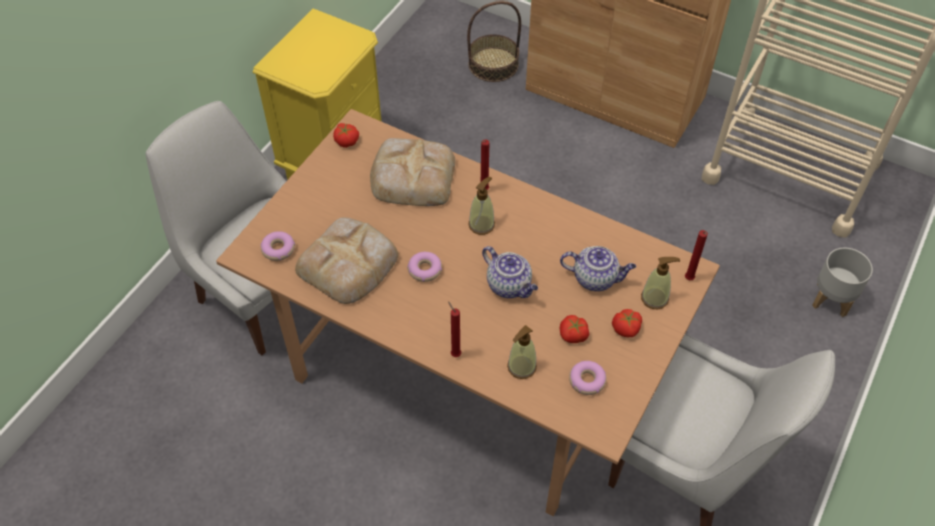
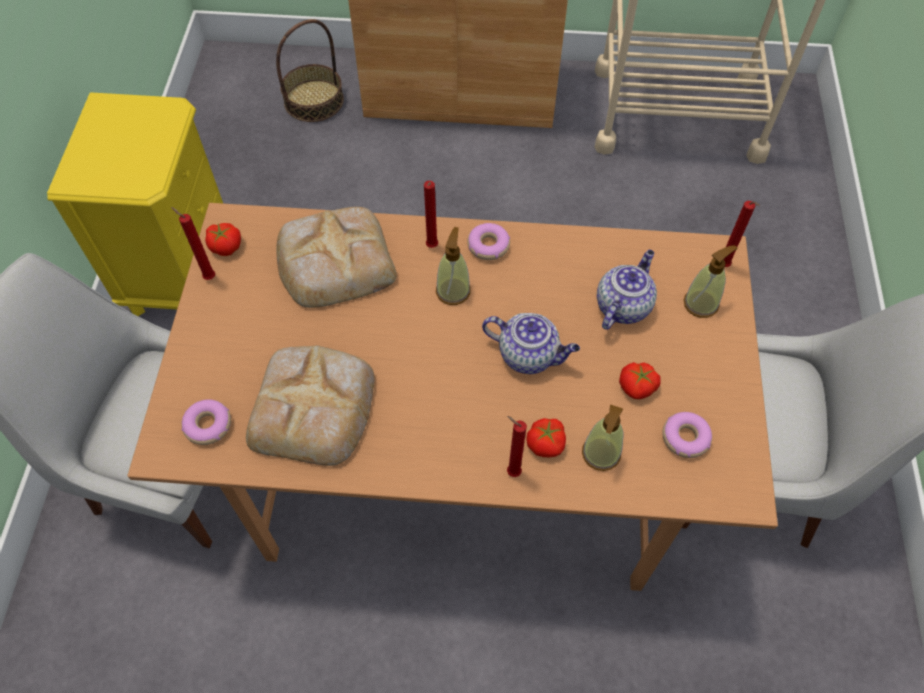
camera: 25 degrees left, 5 degrees up
(325, 157) = (208, 277): none -> red candle
(424, 270) = (415, 376): donut -> donut (488, 246)
(596, 278) = (622, 306): teapot -> teapot turned 45 degrees counterclockwise
(626, 328) = (691, 353): tomato -> tomato (546, 443)
(832, 300) = (786, 231): grey planter -> none

